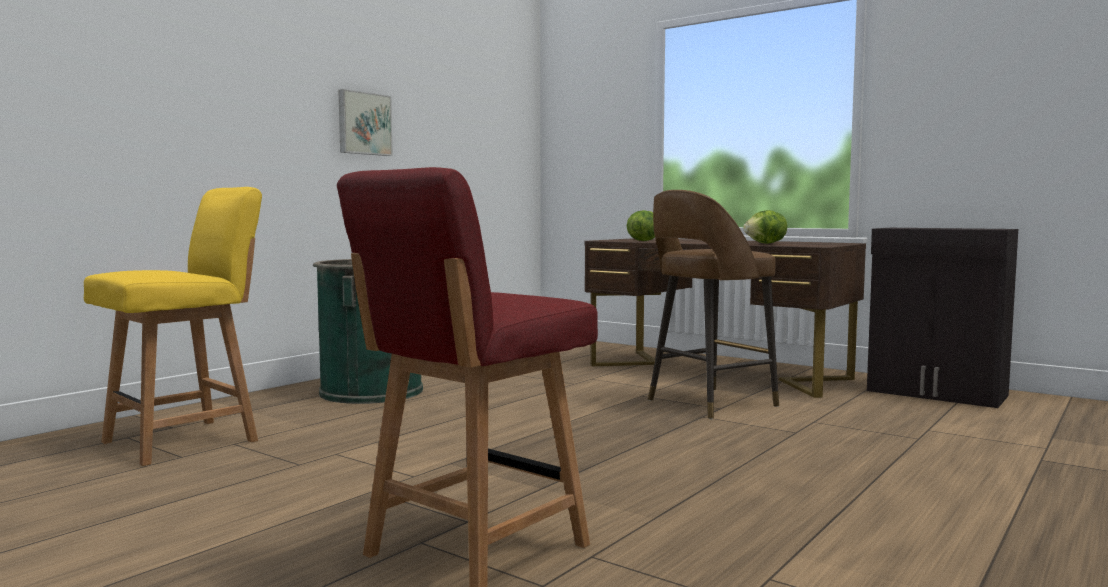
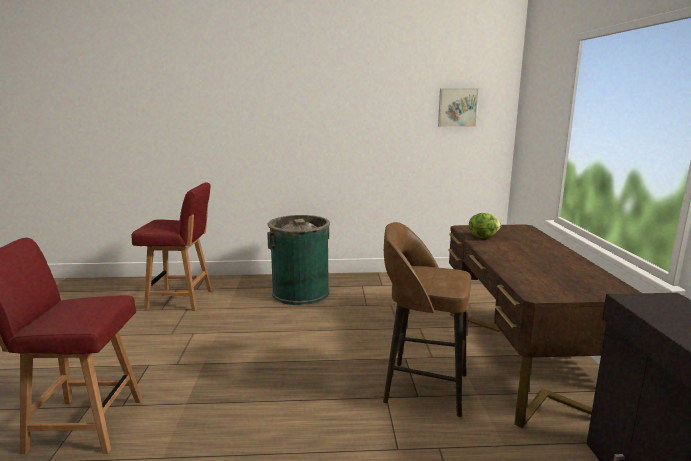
camera: 50 degrees right, 10 degrees up
(184, 441) = (181, 299): yellow chair -> red chair
(363, 124) = (341, 130): picture -> picture (457, 107)
(766, 243) = (535, 272): lettuce -> none

